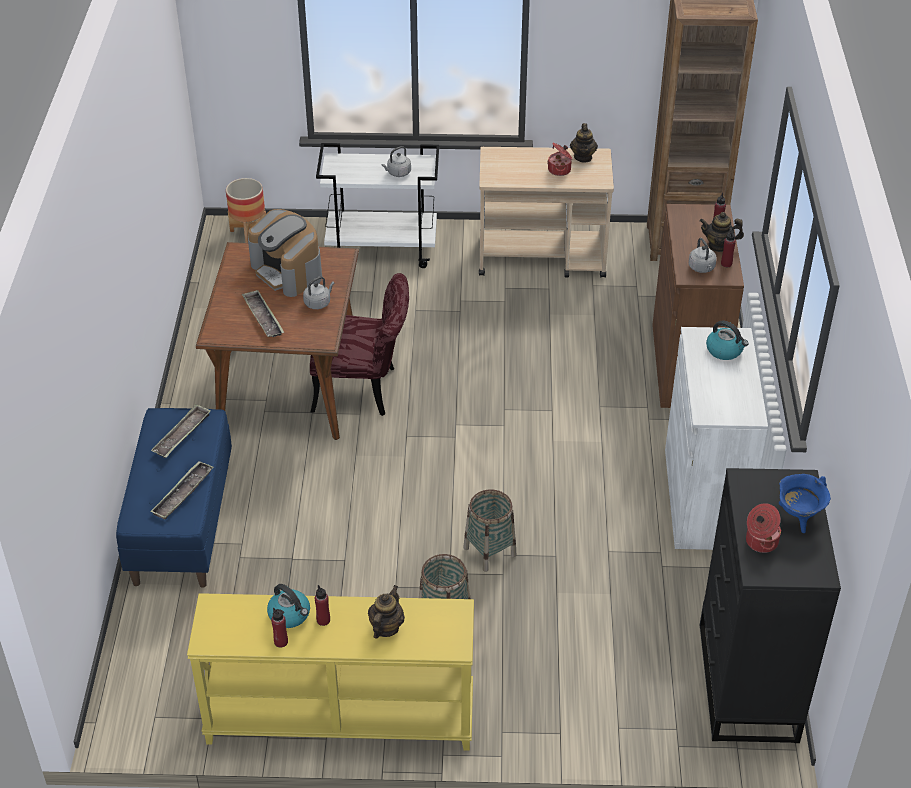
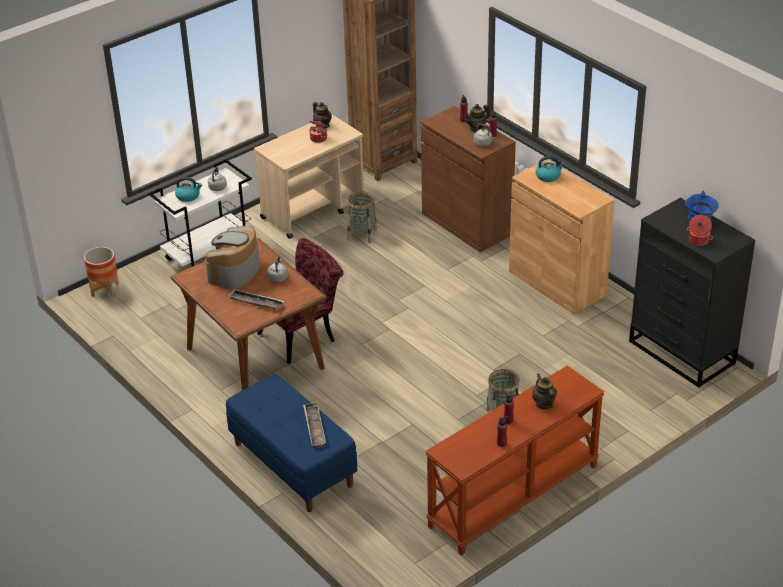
camera: 40 degrees left, 5 degrees down
(182, 434) = (269, 400): tray -> none
(288, 271) = (234, 271): coffee machine -> coffee machine turned 105 degrees clockwise
(290, 615) = (488, 429): kettle -> kettle (188, 196)
(339, 719) = (514, 497): yellow console table -> brown console table
(489, 551) = (484, 372): basket -> basket (362, 234)
(703, 498) = (557, 283): white cabinet -> brown cabinet

